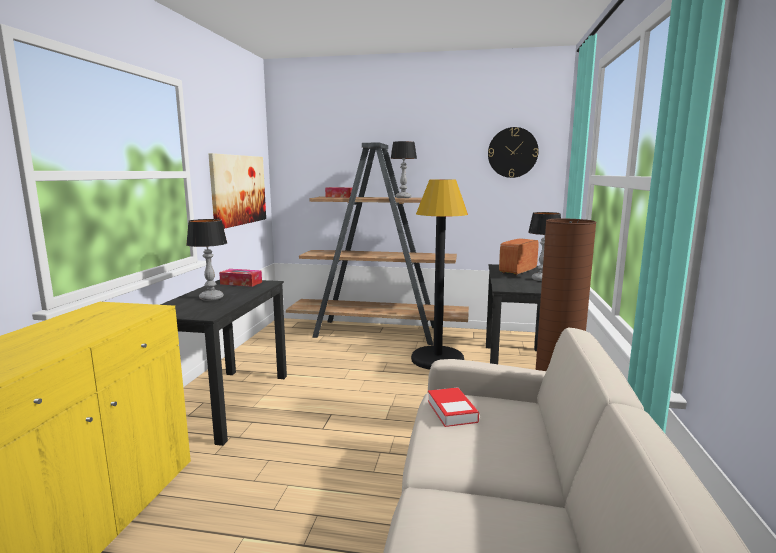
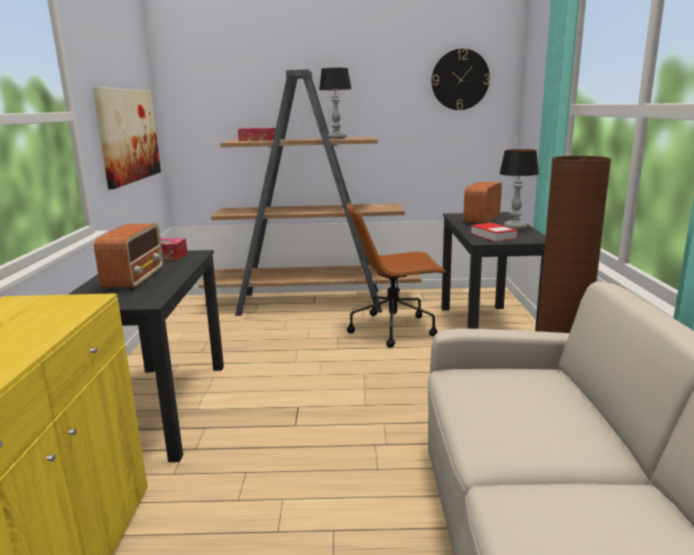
camera: 10 degrees left, 5 degrees up
(211, 298) = (135, 278): table lamp -> radio
(437, 359) = (394, 328): black floor lamp -> brown office chair
(452, 411) = (478, 390): book -> book (493, 236)

